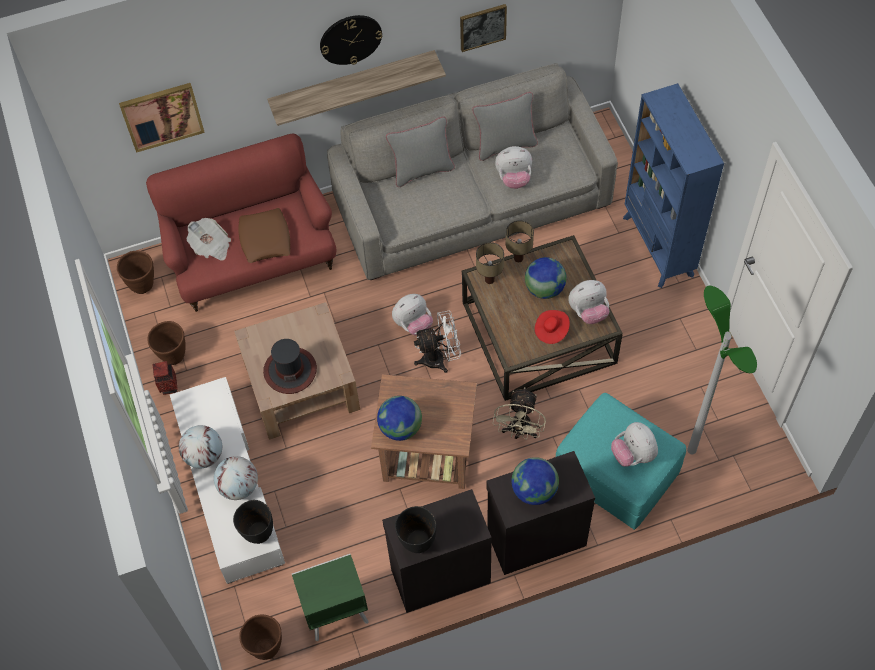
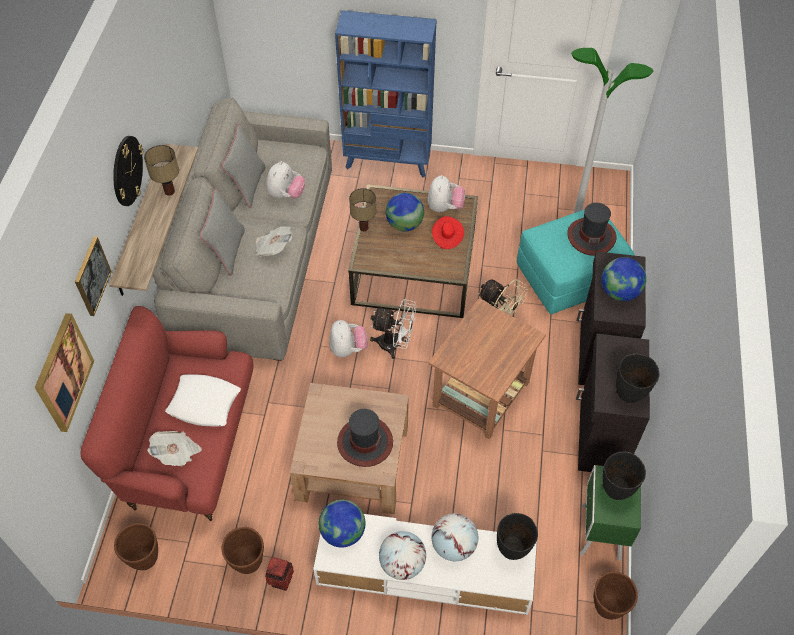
camera: 65 degrees left, 5 degrees down
(265, 239) = (204, 403): brown pillow -> white pillow
(333, 581) = (616, 490): none -> black vase
(400, 427) = (491, 371): globe -> globe (343, 532)
(439, 358) = (394, 345): white fan -> white fan turned 90 degrees clockwise
(446, 201) = (273, 248): none -> newspaper
(482, 27) = (176, 97): picture -> picture (91, 276)
(489, 280) = (371, 256): table lamp -> table lamp (170, 192)
(633, 454) = (591, 236): plush toy -> hat

